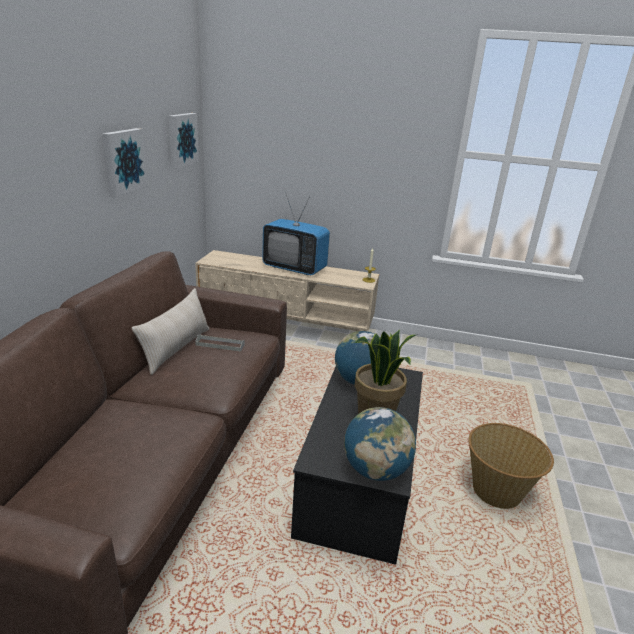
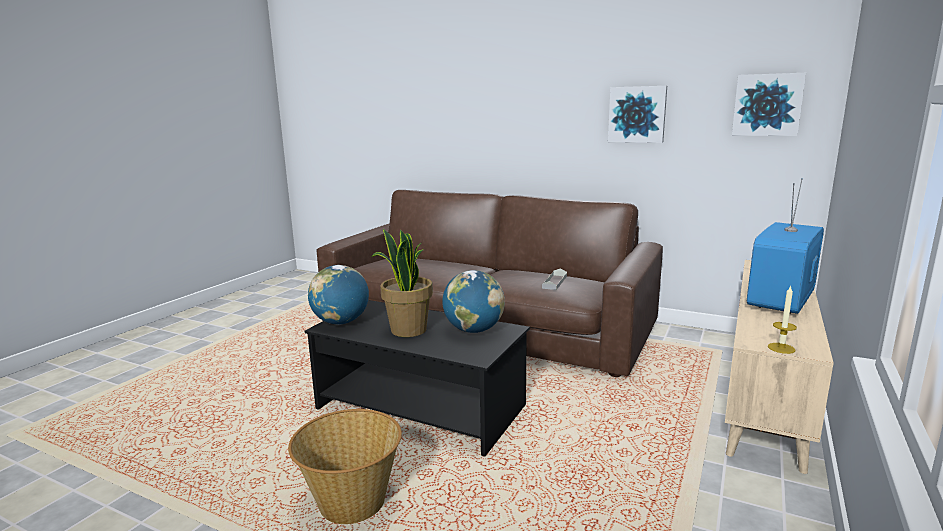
camera: 105 degrees right, 10 degrees down
(176, 348) = (557, 276): beige pillow -> none

